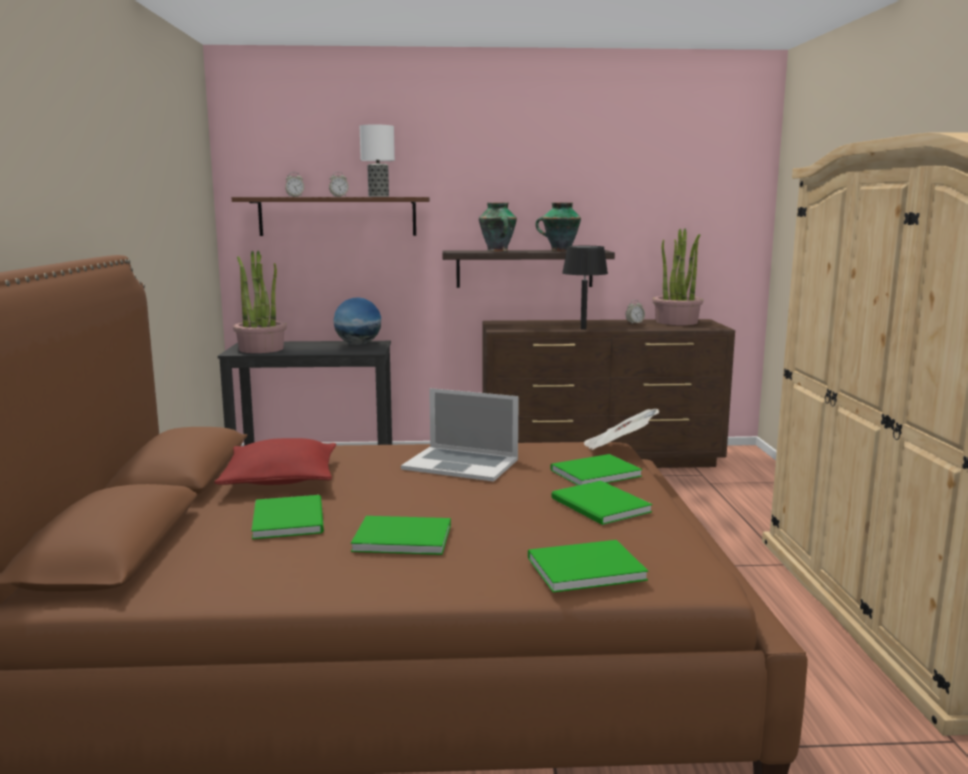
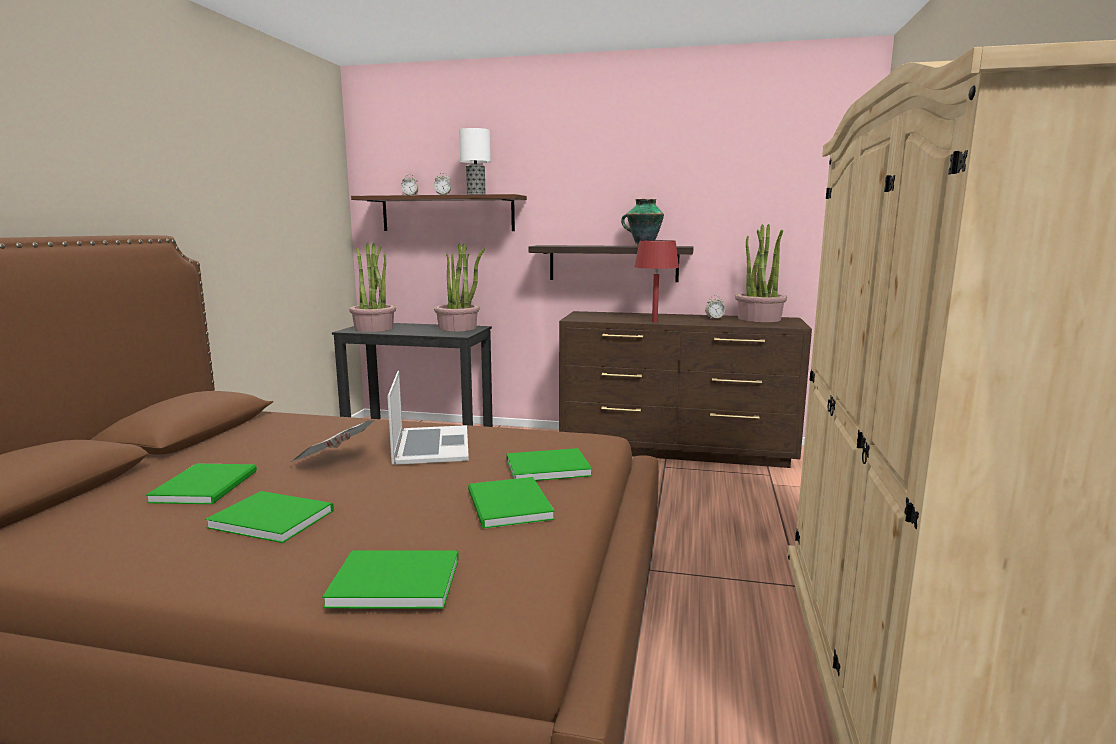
camera: 15 degrees right, 0 degrees up
(280, 478) = (257, 445): red pillow -> none
(358, 344) = (458, 328): globe -> potted plant
(461, 464) = (431, 445): laptop -> laptop turned 135 degrees counterclockwise
(498, 251) = (583, 245): vase -> none
(583, 329) = (655, 321): black table lamp -> red table lamp
(618, 448) = (603, 442): newspaper -> newspaper (334, 462)

